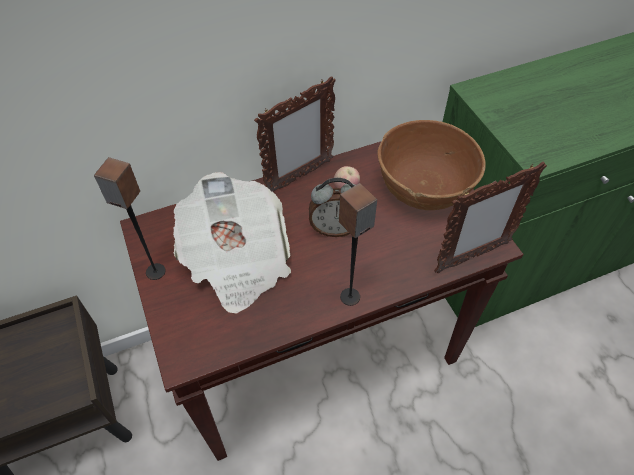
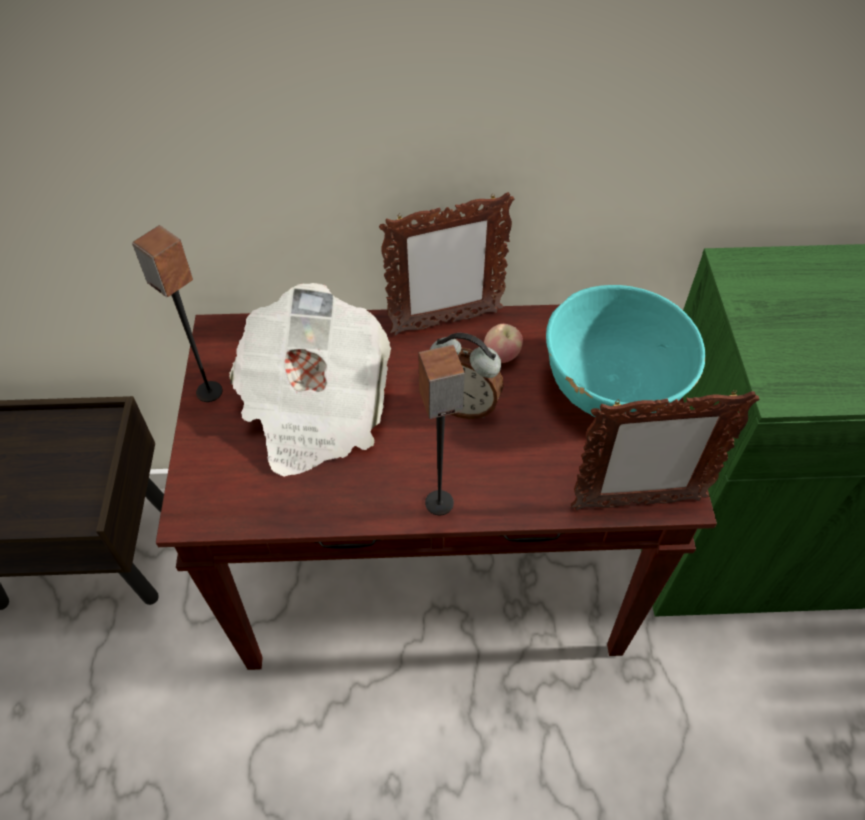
camera: 20 degrees right, 0 degrees up
(424, 188) = (613, 386): brown bowl -> turquoise bowl

